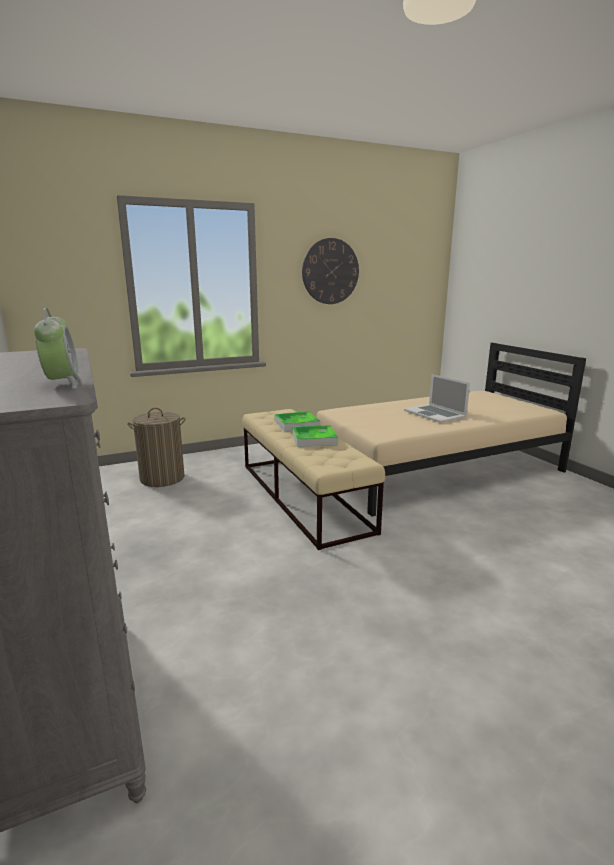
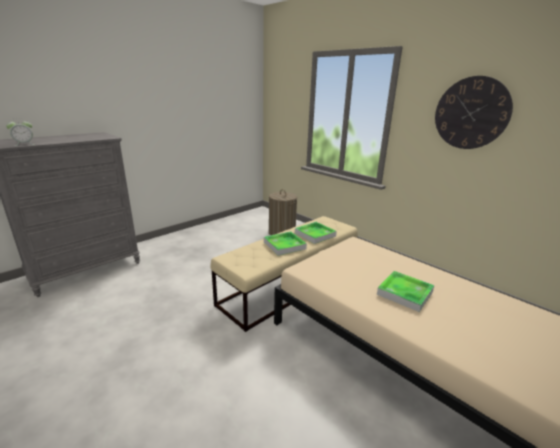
camera: 70 degrees right, 5 degrees up
(435, 413) = (404, 293): laptop -> tray

